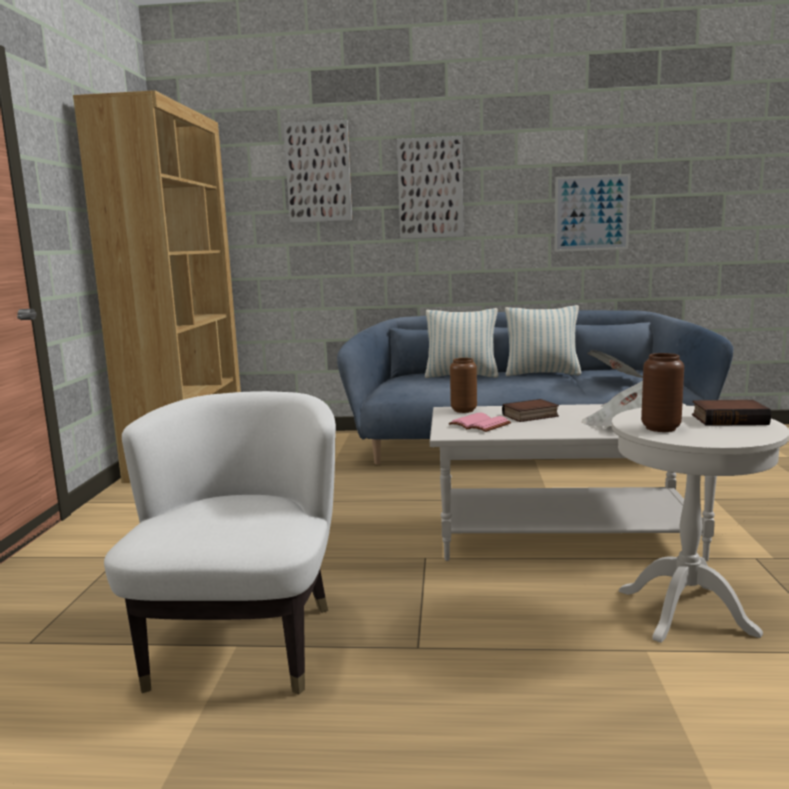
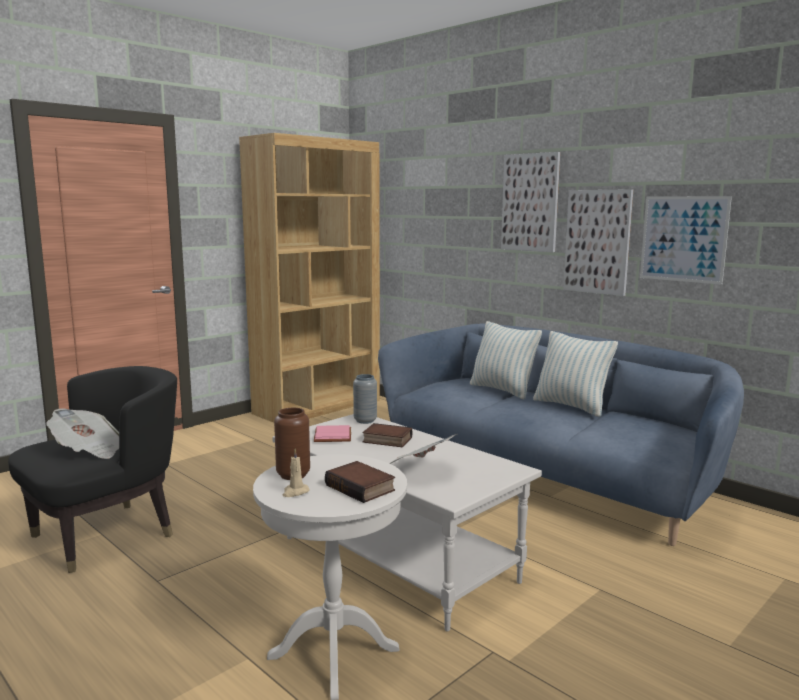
camera: 40 degrees right, 0 degrees up
(244, 642) = (106, 534): white armchair -> black armchair
(318, 172) = (447, 184): picture -> picture (597, 242)
(464, 410) = (365, 421): brown vase -> grey vase
(616, 379) = (615, 431): newspaper -> newspaper (89, 451)
(710, 435) = (295, 492): none -> beige candle

